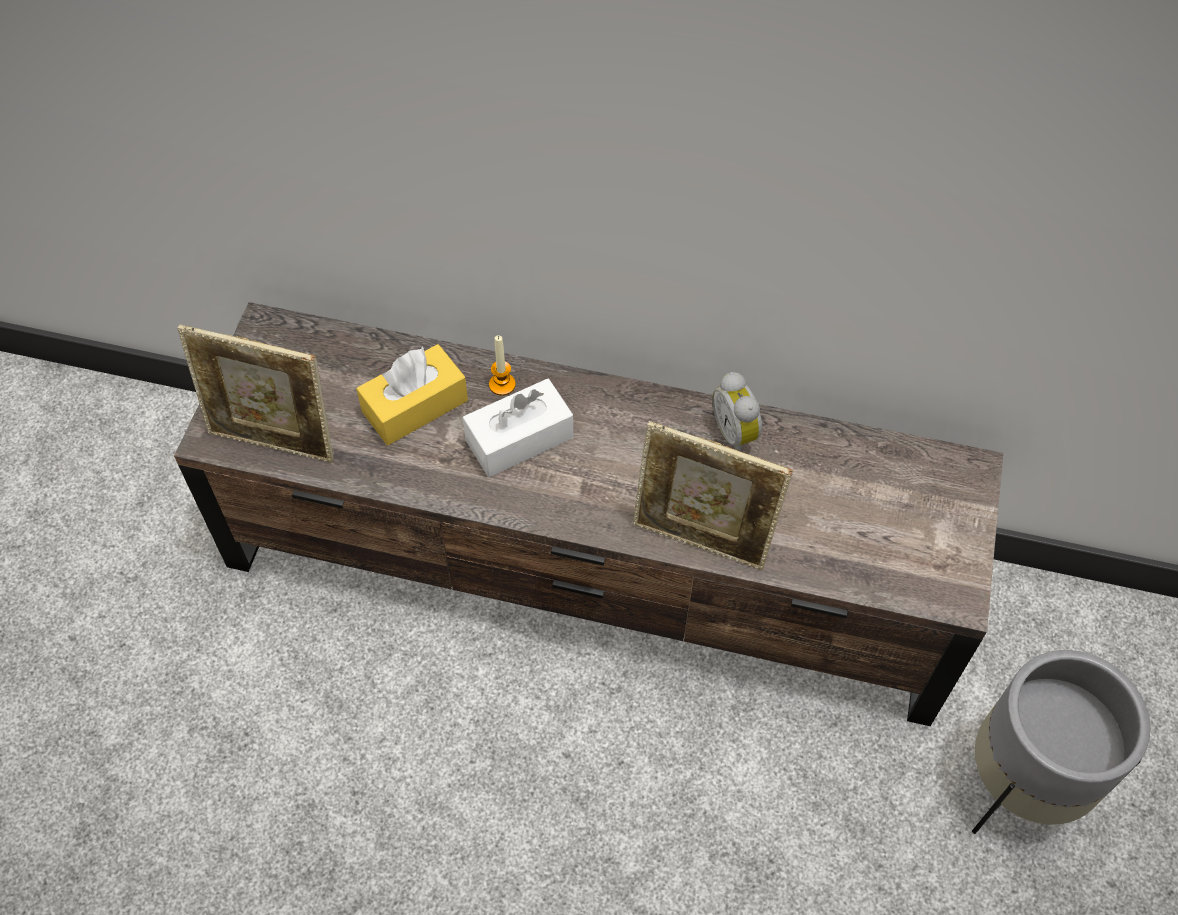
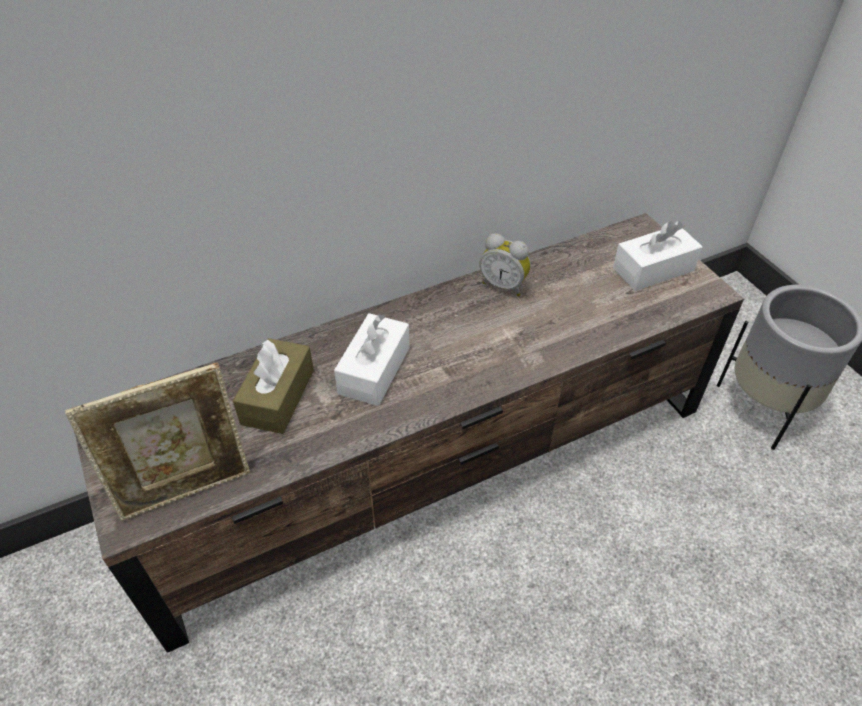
camera: 40 degrees left, 10 degrees down
(415, 406) = (278, 396): yellow tissue box -> brown tissue box
(502, 384) = (327, 346): candle -> none
(701, 540) = (551, 353): picture frame -> none
(922, 526) = (653, 269): none -> white tissue box

